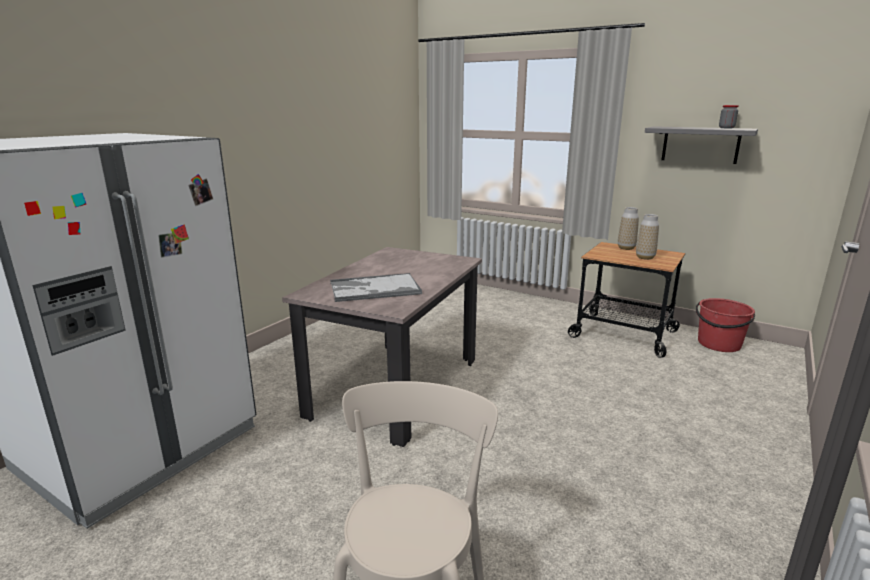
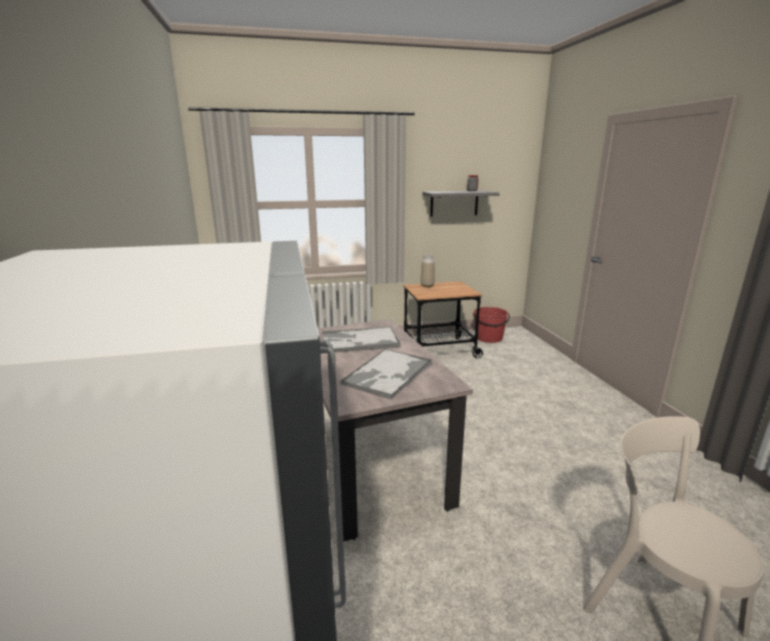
camera: 45 degrees left, 0 degrees up
(413, 265) = (359, 341): none -> tray
(645, 257) = (451, 290): vase -> none

